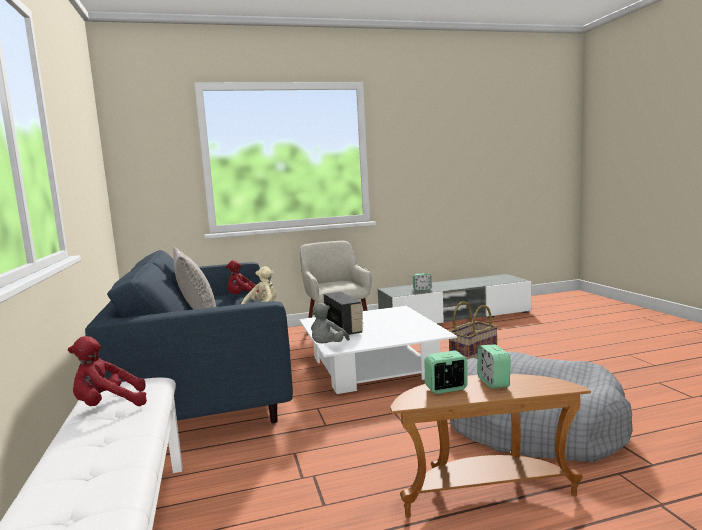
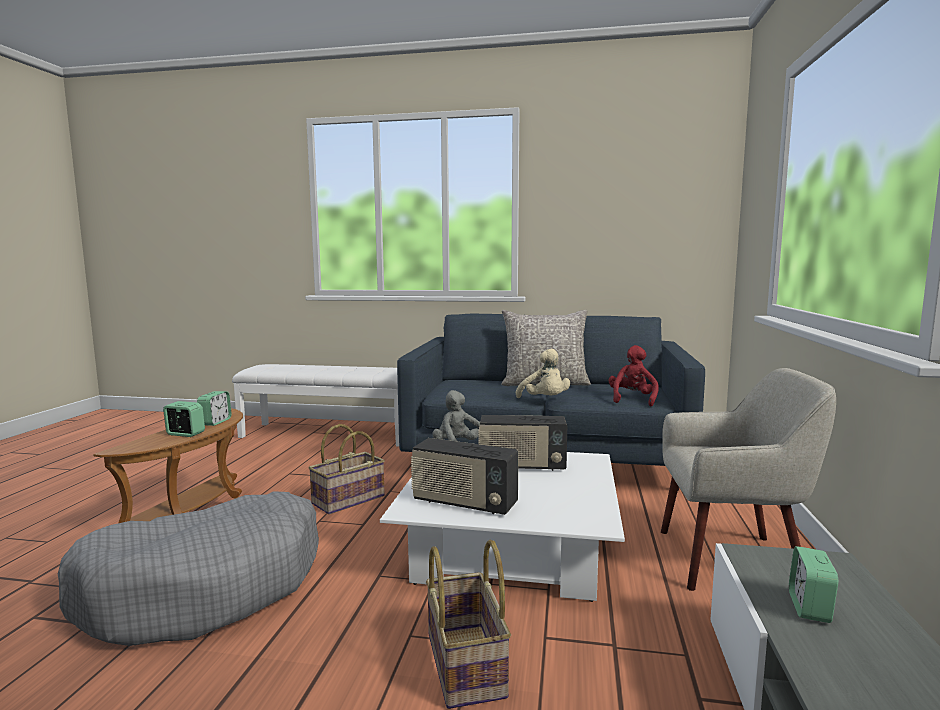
camera: 115 degrees right, 0 degrees up
(108, 406) = (367, 369): red plush toy -> none
(361, 435) = (348, 500): none -> basket
(413, 327) = (464, 503): none -> radio

